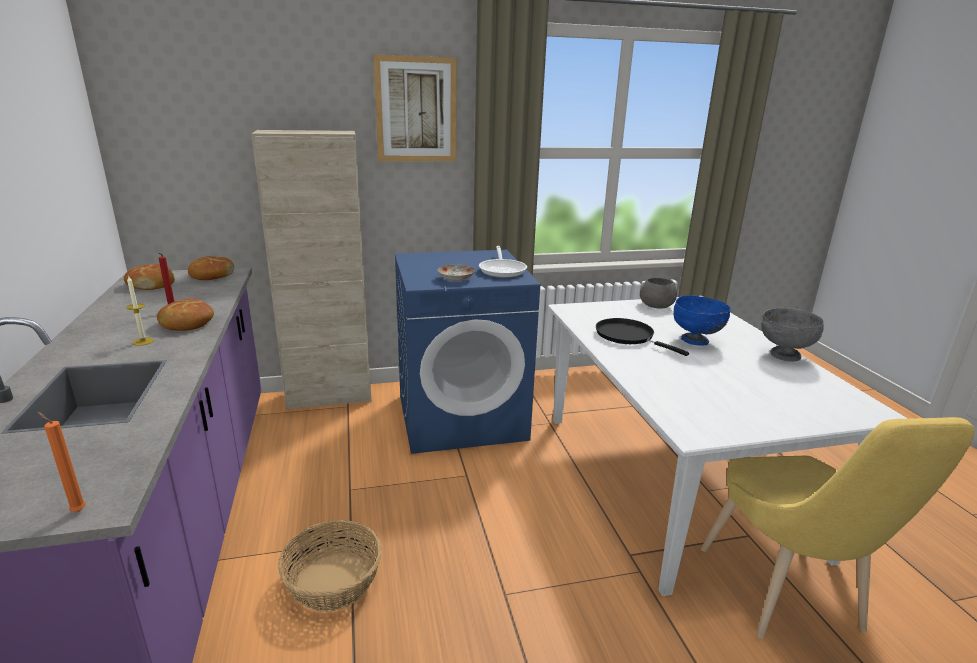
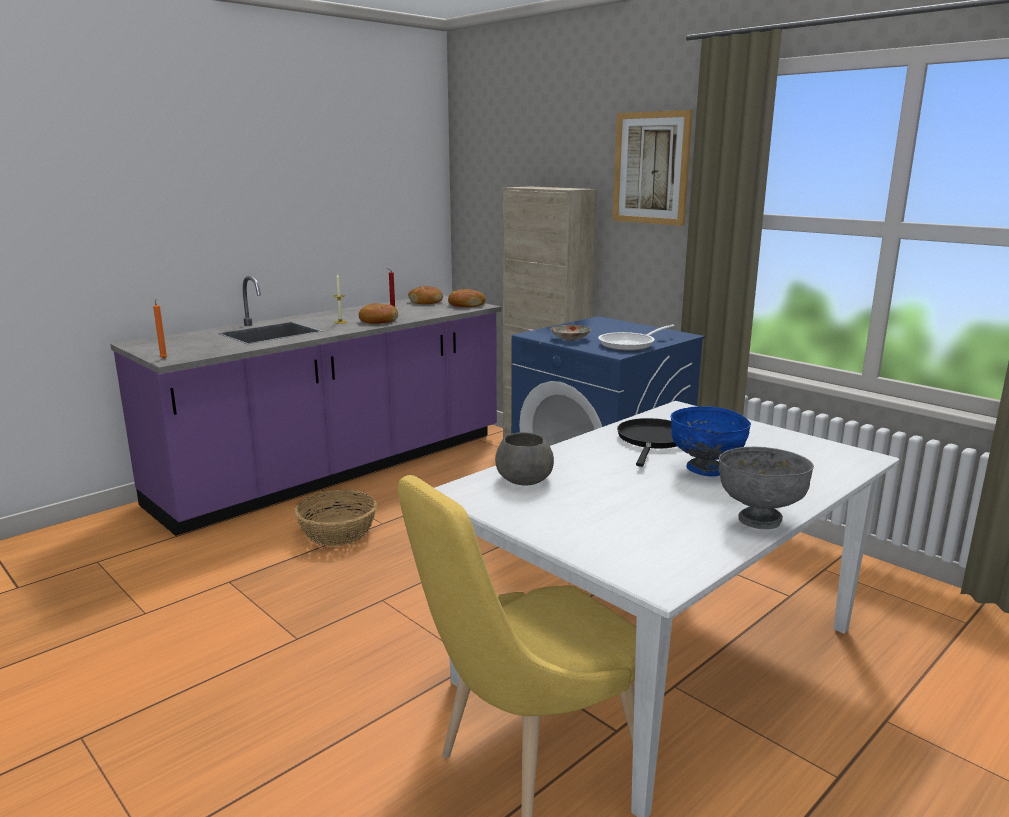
camera: 60 degrees right, 5 degrees down
(657, 305) = (788, 440): grey bowl -> grey bowl (525, 480)

